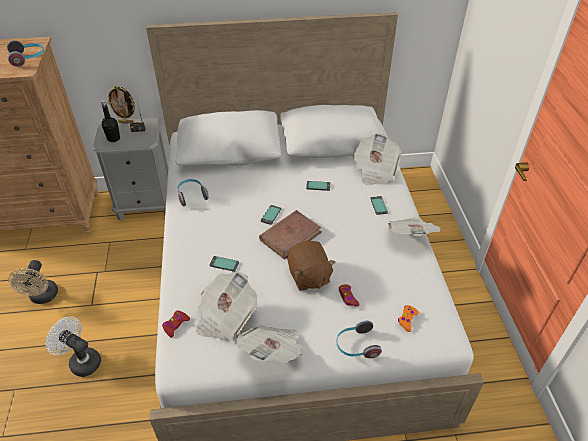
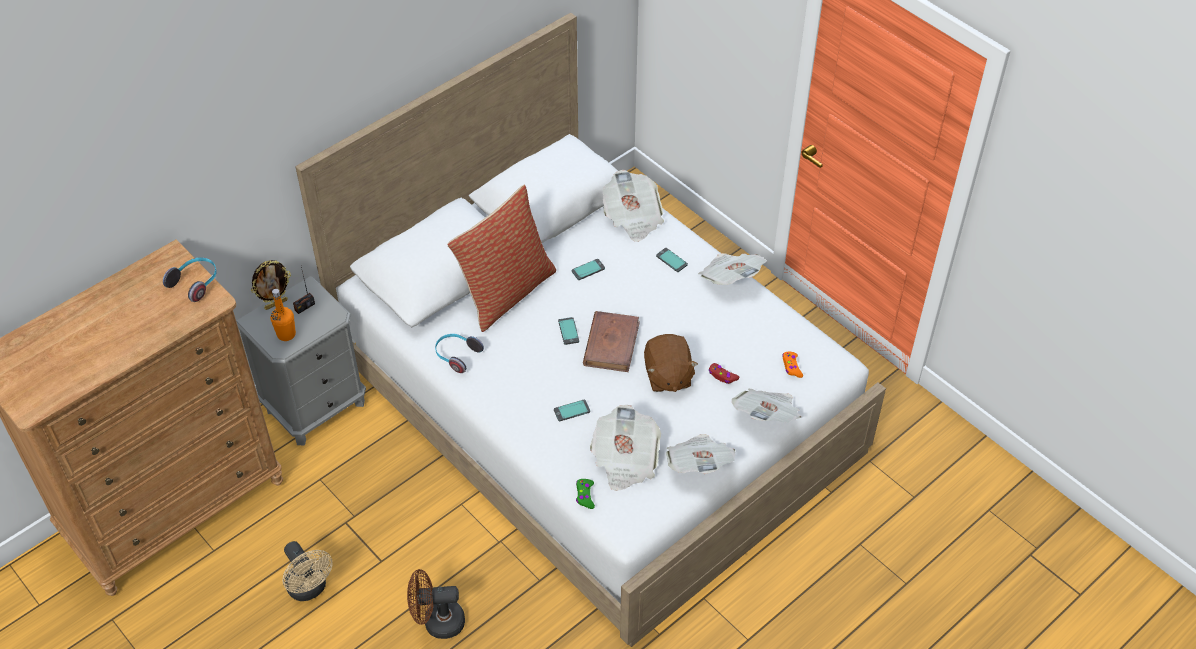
camera: 35 degrees left, 5 degrees up
(81, 361) = (437, 622): white fan -> brown fan
(113, 138) = (286, 334): black bottle -> orange bottle
(175, 325) = (585, 495): red game controller -> green game controller
(256, 175) = (506, 292): none -> pillow
(308, 276) = (667, 376): brown plush toy -> brown plush toy turned 45 degrees clockwise
(356, 346) = (766, 416): headphones -> newspaper

